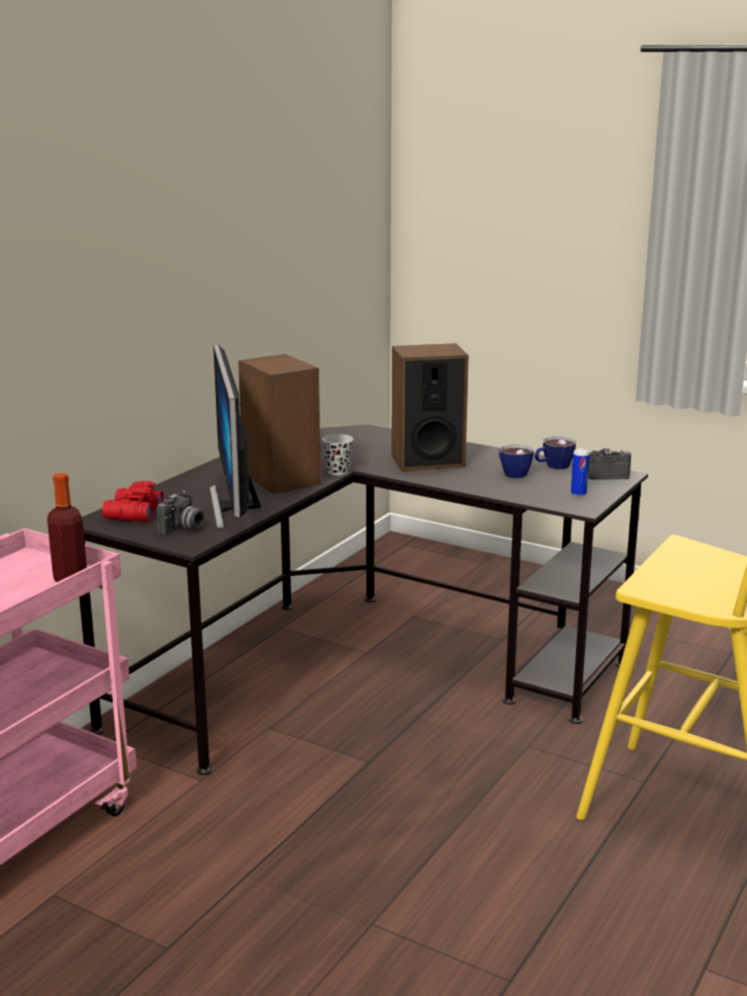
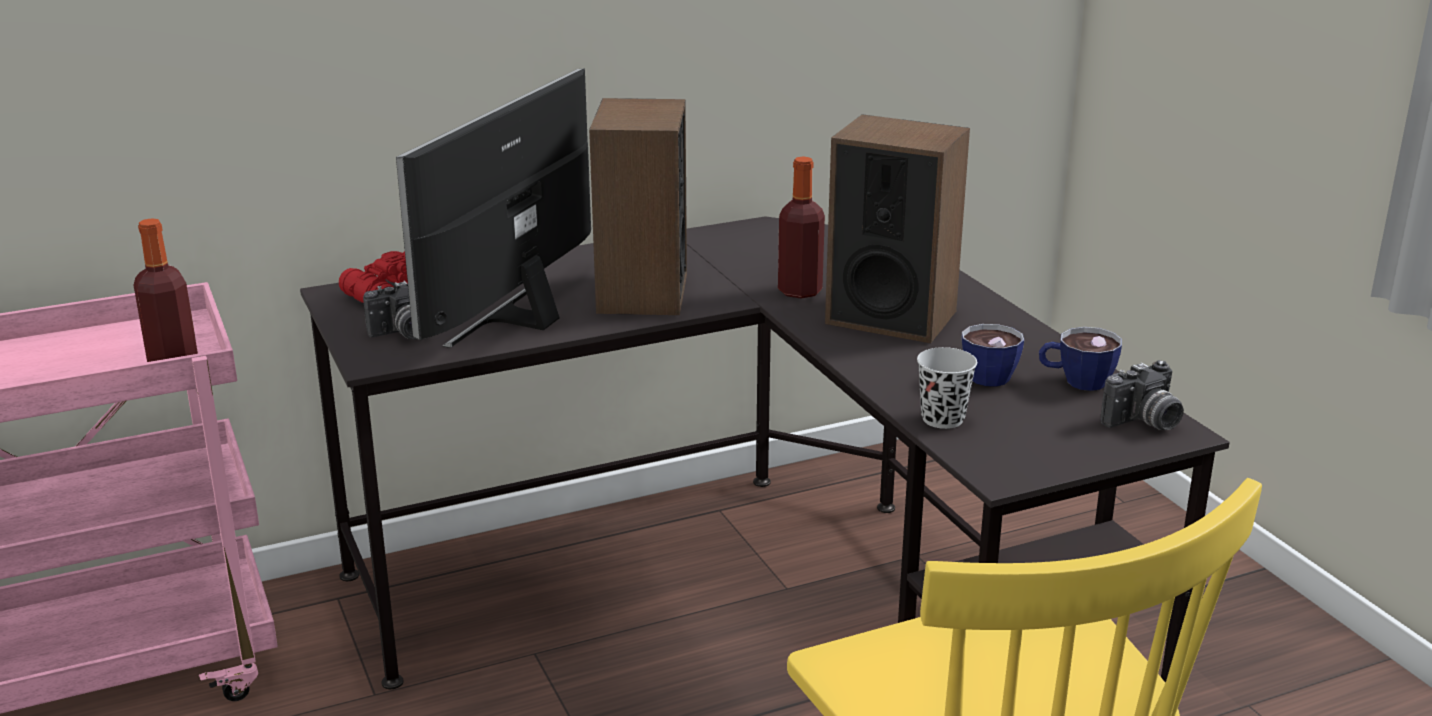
camera: 35 degrees right, 5 degrees up
(338, 471) = (735, 301): black cup -> black cup (942, 419)
(362, 460) = (799, 291): none -> bottle
(578, 494) = (1036, 445): can -> none
(606, 475) = (1144, 423): camera -> camera turned 120 degrees clockwise

